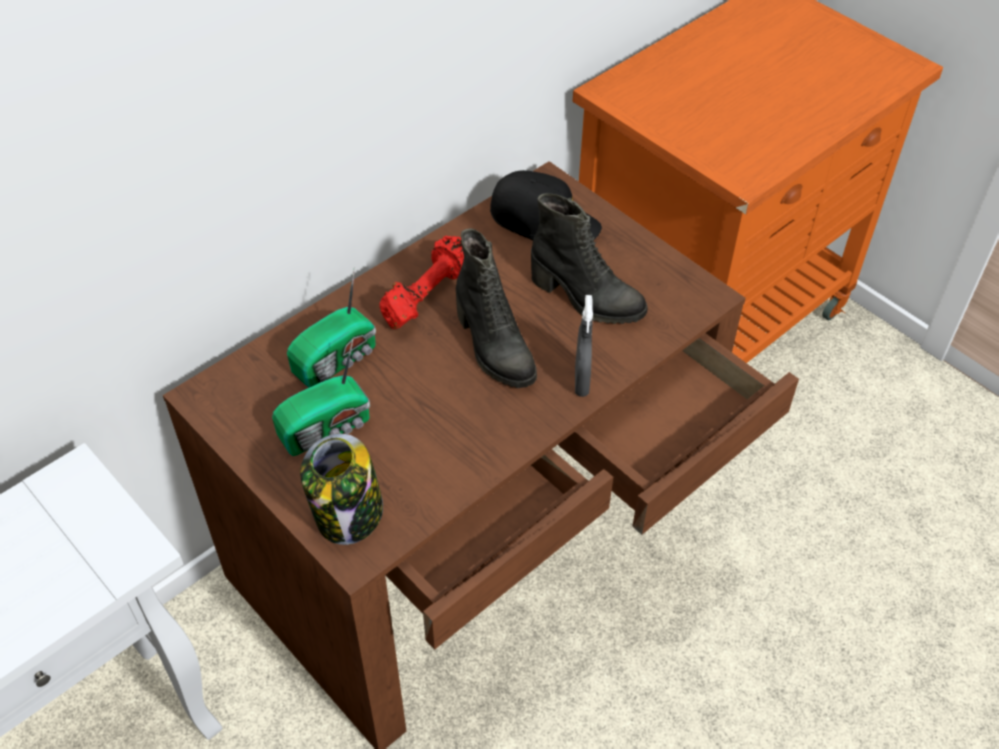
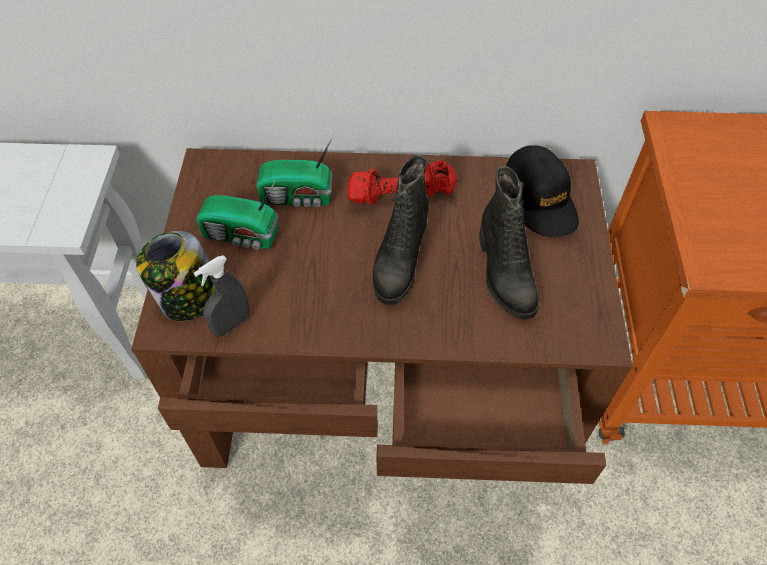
camera: 45 degrees right, 5 degrees up
(581, 381) = (430, 331): grey spray bottle -> grey spray bottle (231, 324)

